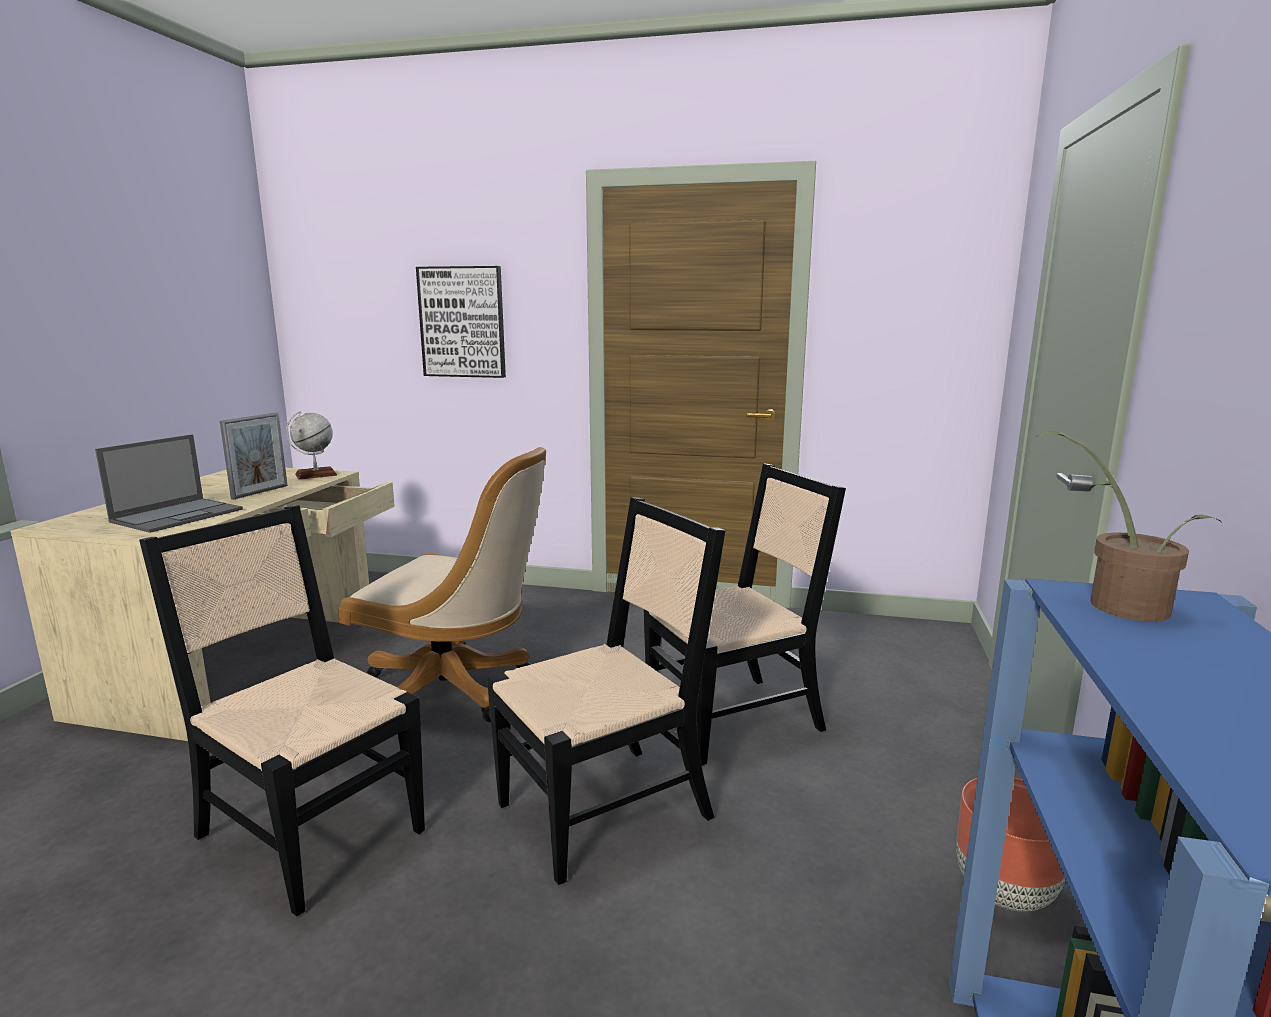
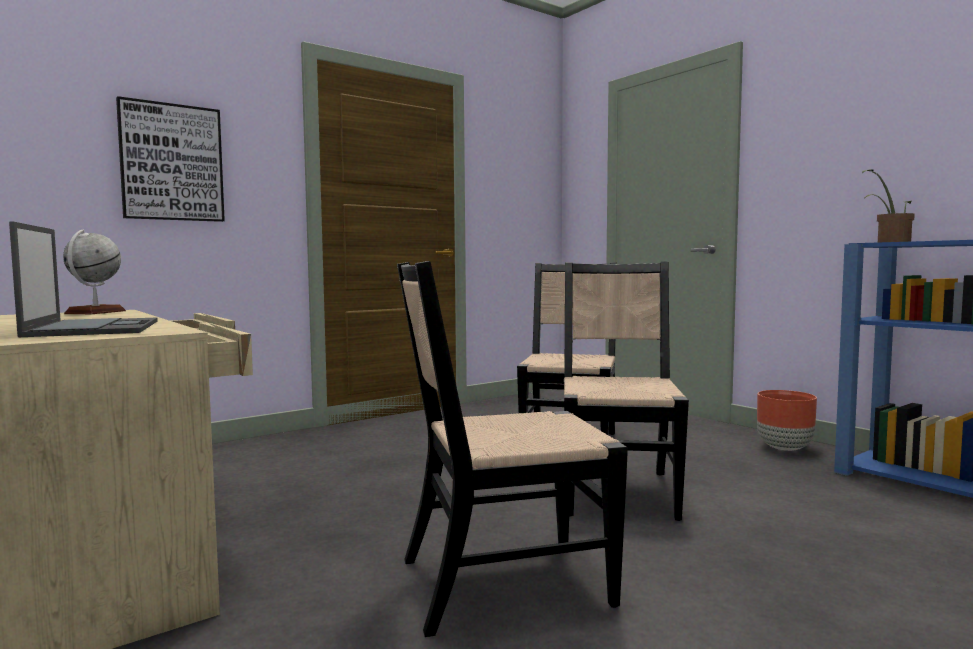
camera: 50 degrees left, 10 degrees down
(260, 492) = (99, 318): picture frame -> none
(458, 690) = (374, 494): office chair -> none

